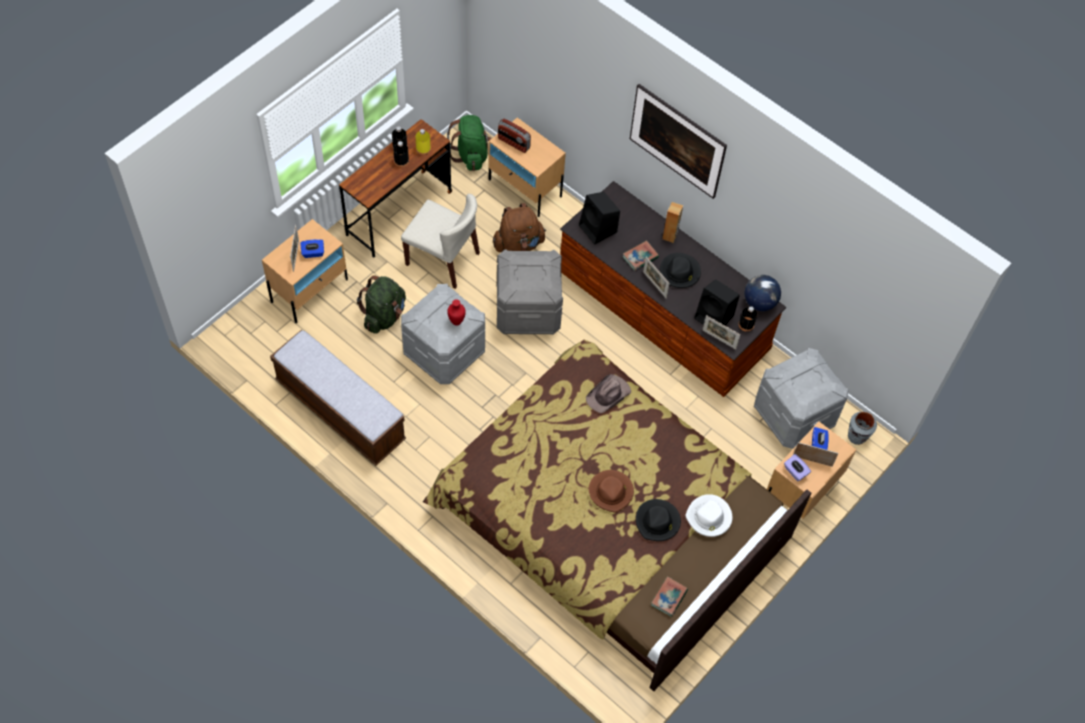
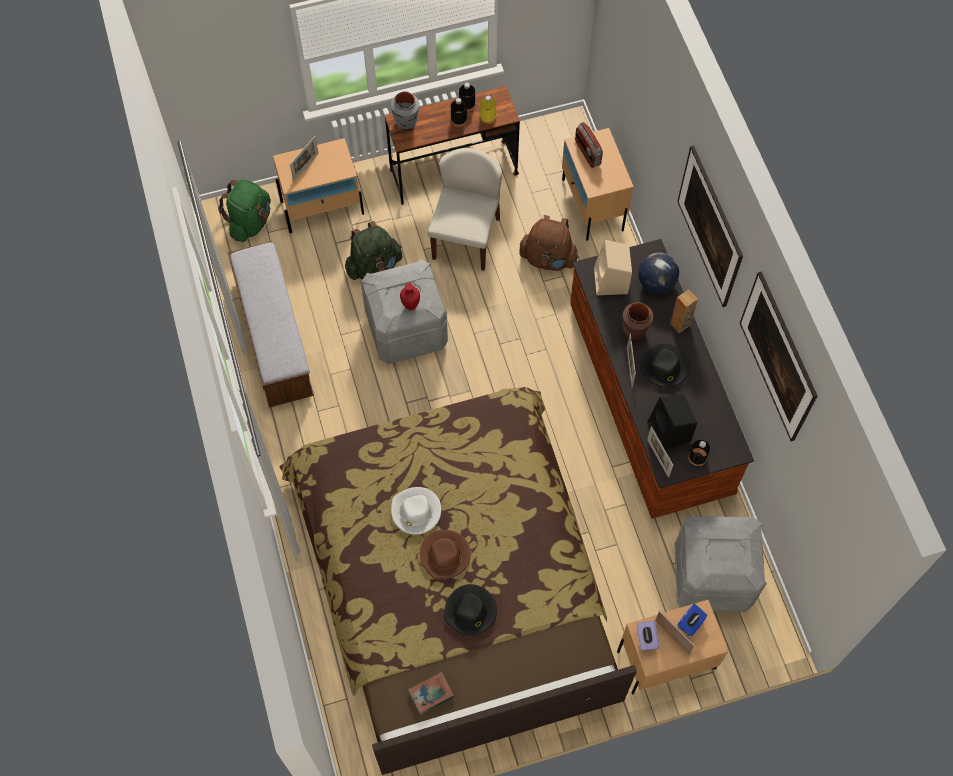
camera: 35 degrees right, 5 degrees up
(313, 253) = (323, 172): blue tissue box -> none
(443, 259) = (466, 238): beige chair -> beige chair turned 135 degrees counterclockwise
(471, 155) = (561, 146): green backpack -> green backpack (250, 222)
(528, 310) = (514, 329): grey storage box -> none
(598, 229) = (611, 281): black speaker -> beige speaker
(608, 395) = (509, 456): brown hat -> none
(640, 257) = (634, 331): book -> brown vase
(709, 517) = (525, 636): white hat -> white hat (416, 512)
(759, 302) = (728, 441): globe -> globe (656, 282)
(788, 218) = (773, 368): none -> picture
(857, 436) = (765, 635): grey vase -> grey vase (406, 123)

